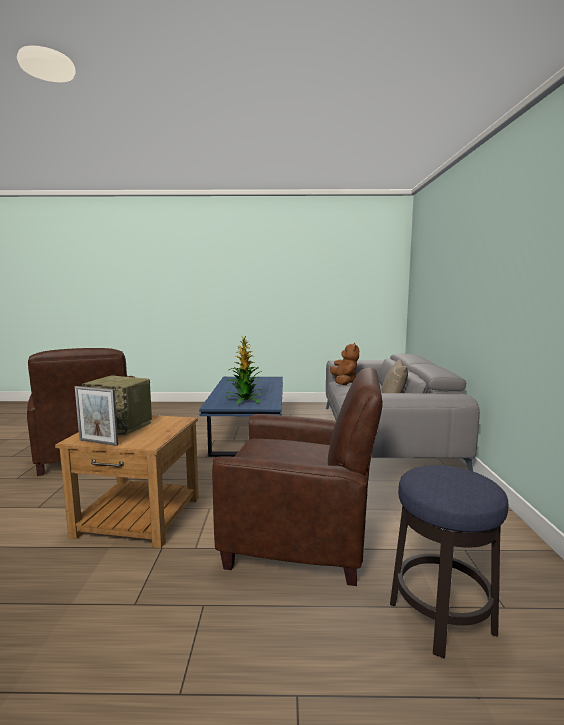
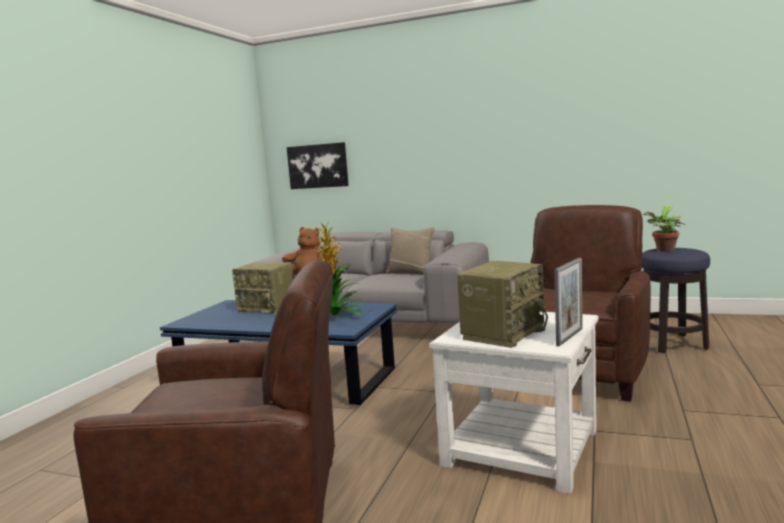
camera: 70 degrees left, 0 degrees up
(138, 516) = (521, 447): brown side table -> white side table
(263, 386) = (268, 308): none -> radio
(422, 296) = (318, 166): none -> picture
(447, 474) = (664, 250): none -> potted plant

